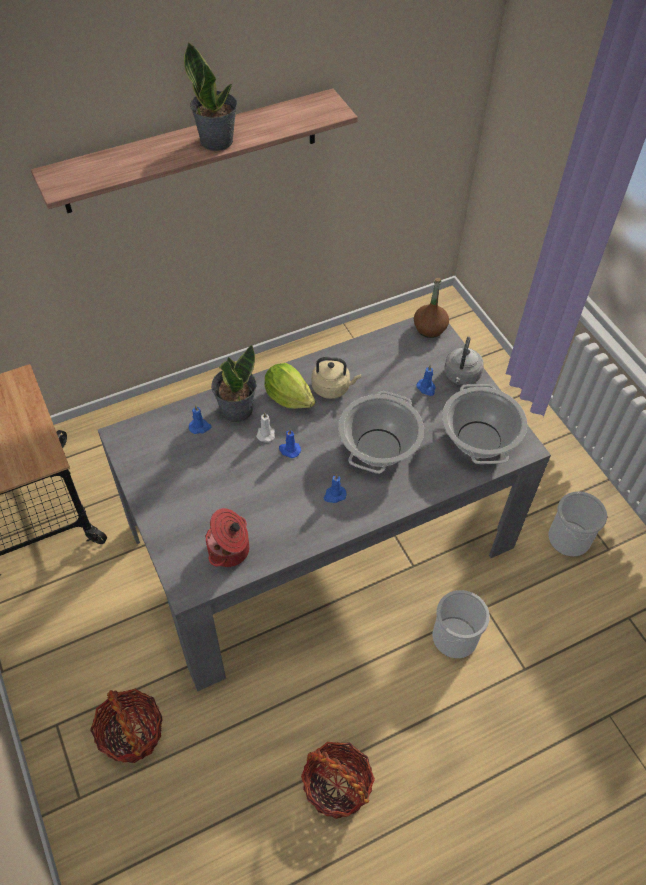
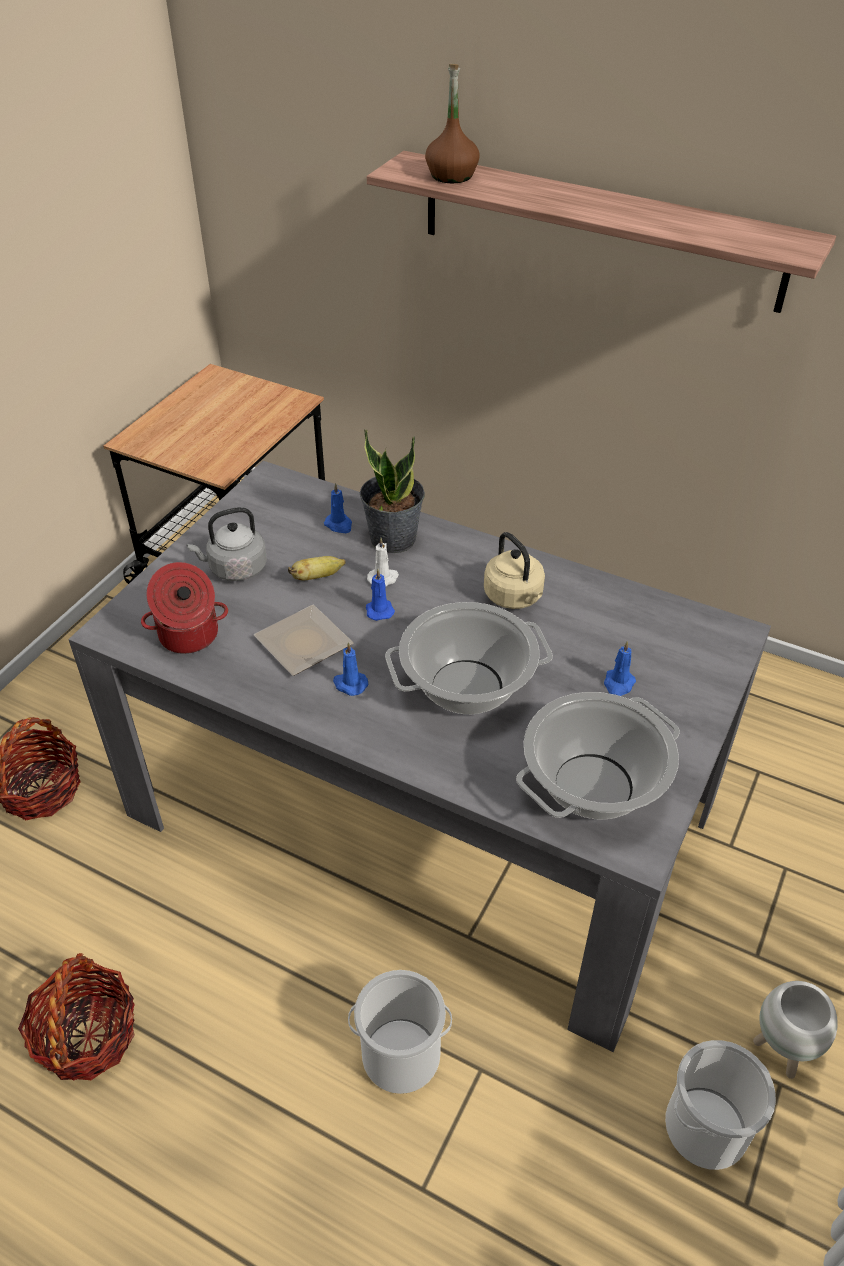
camera: 55 degrees right, 10 degrees down
(217, 140) = (609, 210): potted plant -> none
(236, 462) = (317, 577): none -> banana
(283, 500) = (300, 643): none -> plate
(288, 397) = (457, 569): lettuce -> none
(429, 328) = (725, 635): brown bottle -> brown bottle (451, 176)
(461, 376) = (682, 710): grey kettle -> grey kettle (235, 569)
(556, 485) = (781, 1052): none -> white planter

